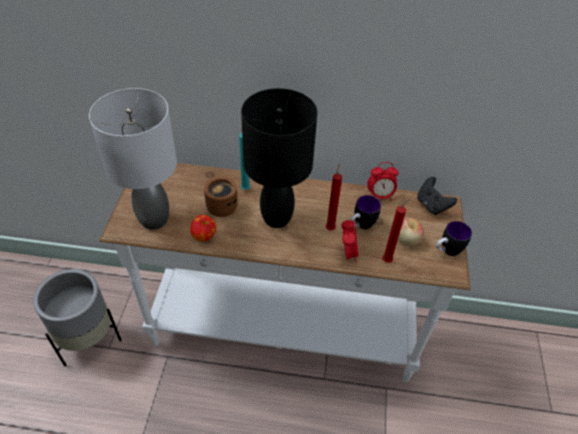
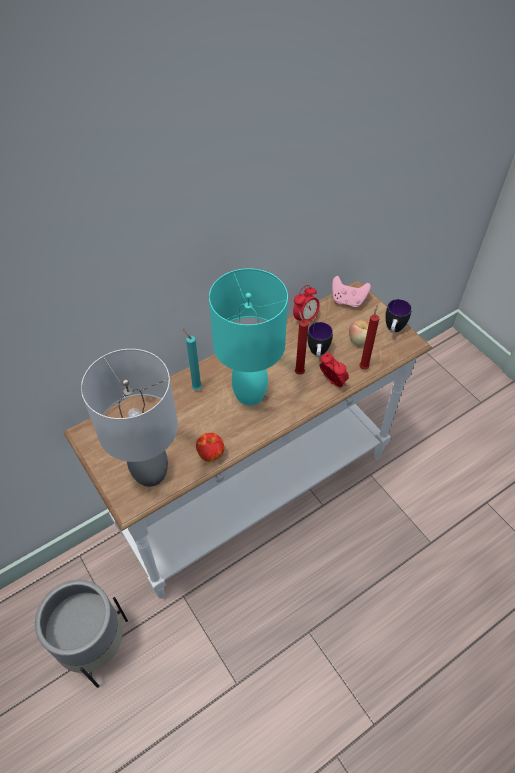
camera: 40 degrees left, 5 degrees up
(221, 205) = (193, 417): brown mug -> none
(275, 217) = (249, 394): black table lamp -> turquoise table lamp
(432, 205) = (348, 300): black game controller -> pink game controller

